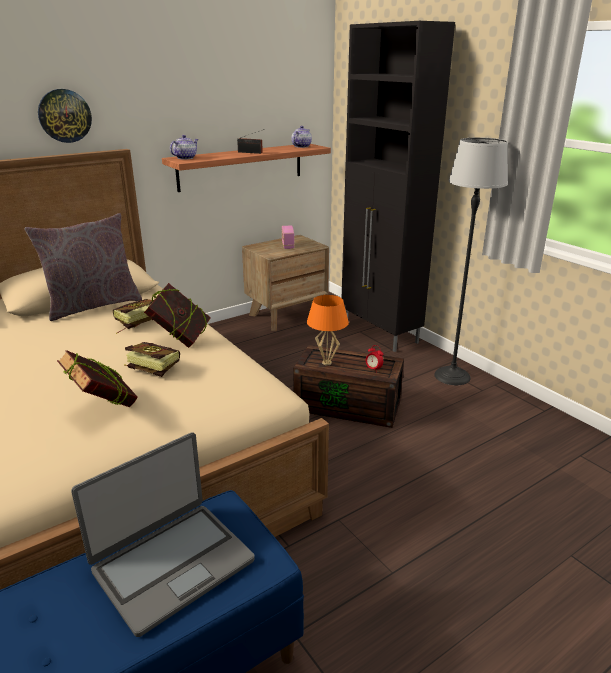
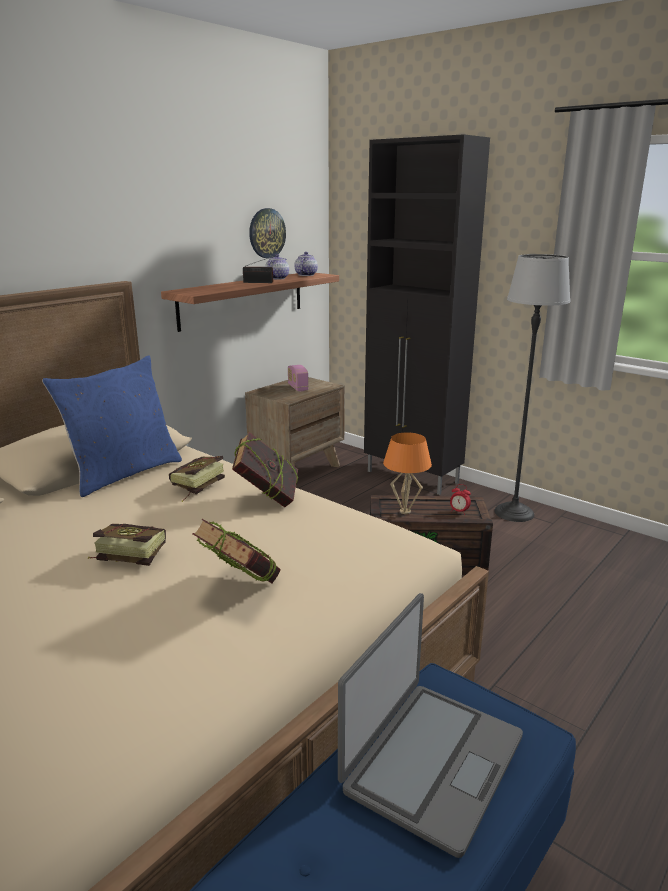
camera: 15 degrees left, 5 degrees down
(64, 116) = (54, 241): wall clock -> wall clock (266, 233)
(93, 305) = (123, 473): grey pillow -> blue pillow
(150, 368) = (259, 535): book -> book (126, 557)
(185, 158) = (191, 290): teapot -> teapot (277, 278)

